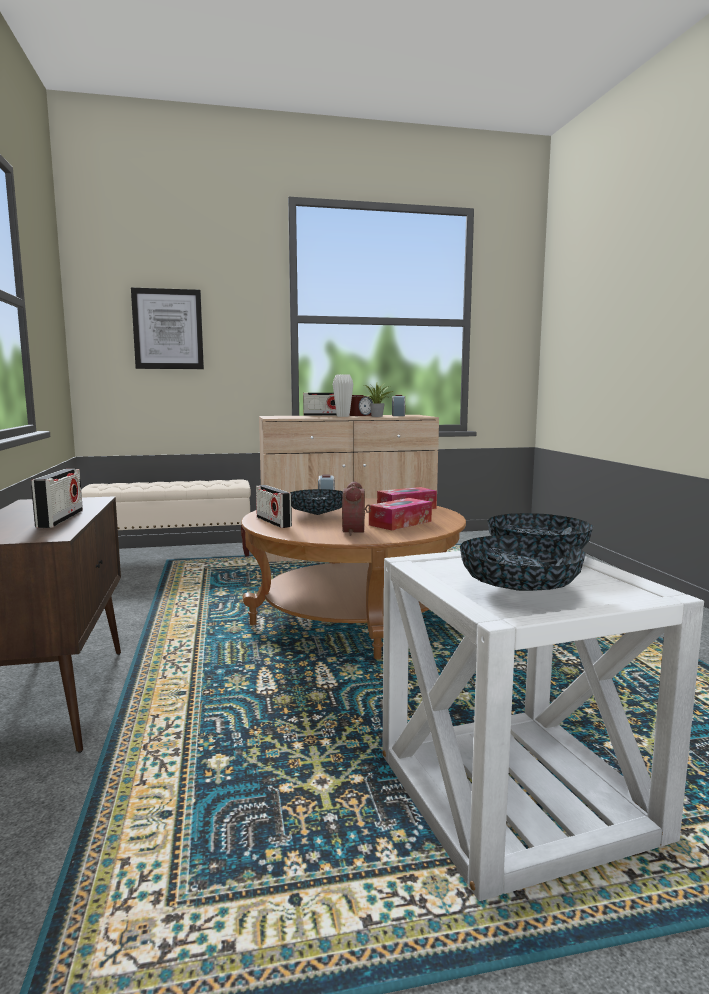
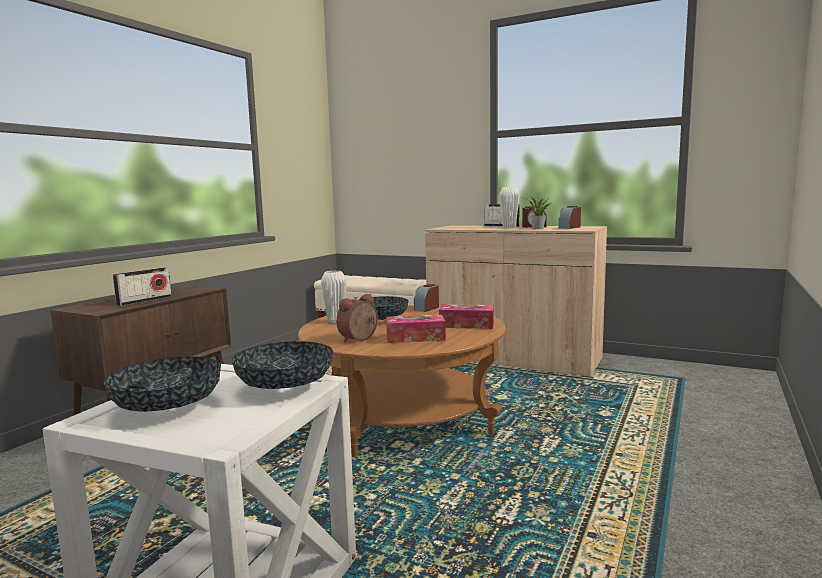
camera: 40 degrees right, 0 degrees up
(168, 329) = (394, 152): picture -> none
(273, 522) = (335, 321): radio -> white vase

